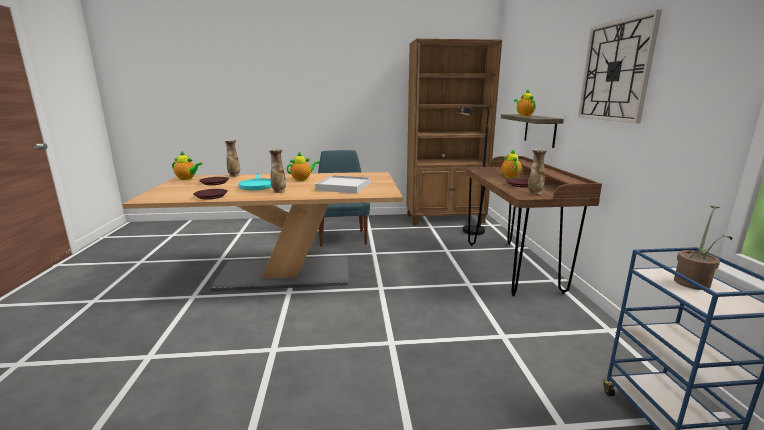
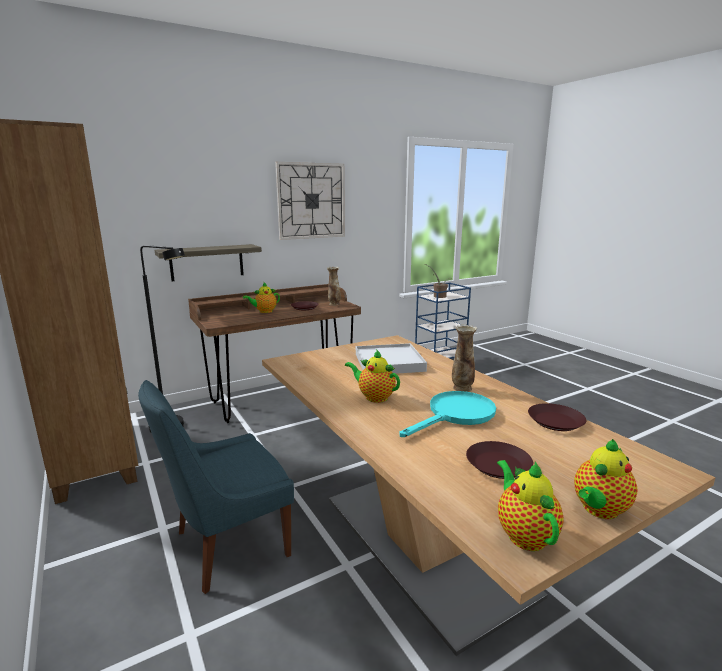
camera: 115 degrees left, 0 degrees up
(234, 175) = (418, 478): vase -> none
(524, 115) = (199, 248): teapot -> teapot (598, 510)

